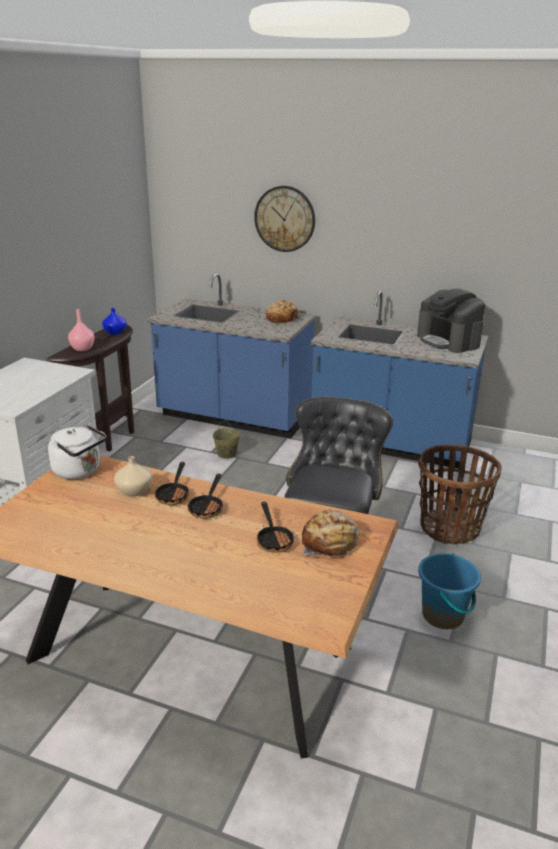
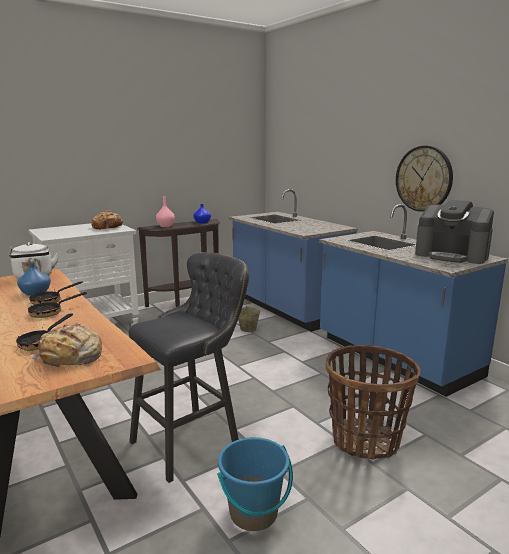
camera: 35 degrees right, 10 degrees down
(134, 491) = (35, 293): beige vase -> blue vase
(282, 318) = (324, 226): bread -> bread (108, 227)
(285, 219) = (342, 144): wall clock -> wall clock (423, 178)
(448, 341) = (452, 255): coffee machine -> coffee machine turned 60 degrees counterclockwise

